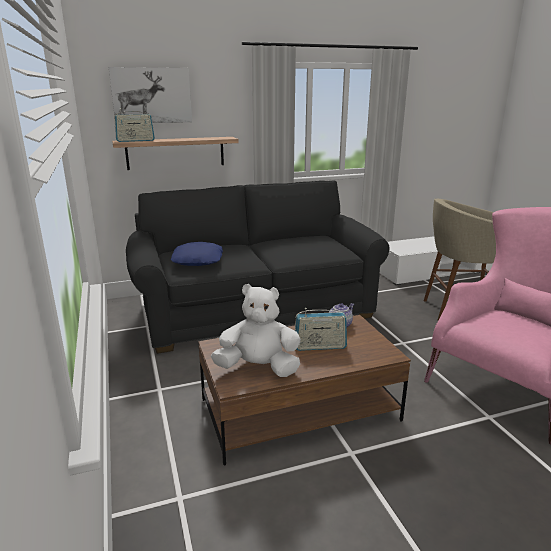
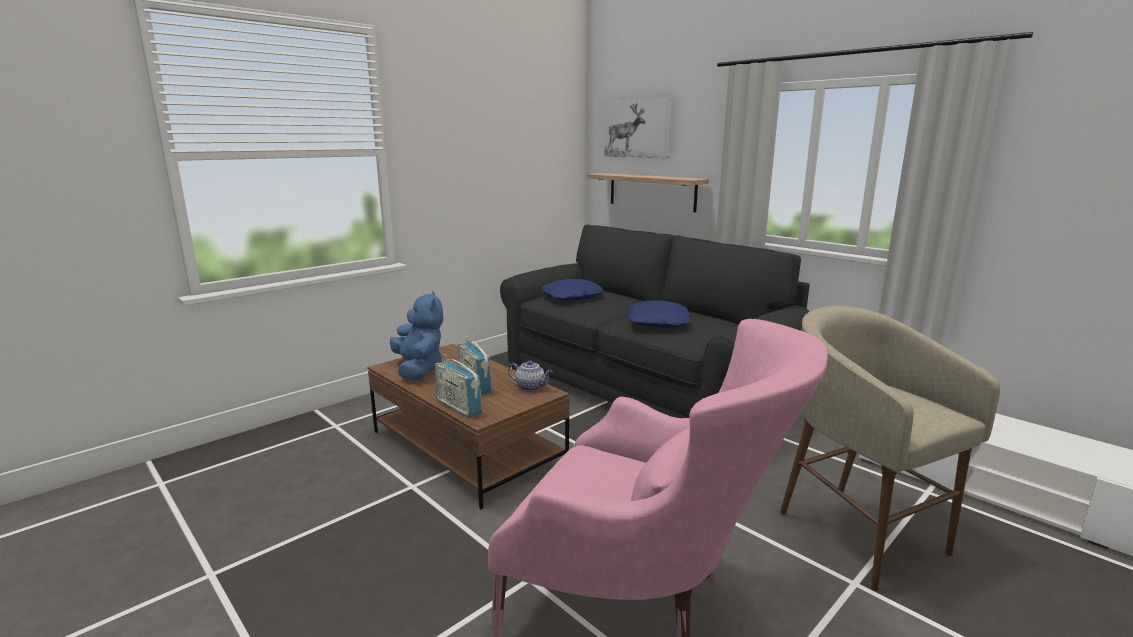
camera: 65 degrees right, 5 degrees down
(135, 141) = (611, 174): radio -> radio (458, 407)
(259, 368) = (419, 370): white plush toy -> blue plush toy
(298, 250) = (659, 322): none -> blue pillow

